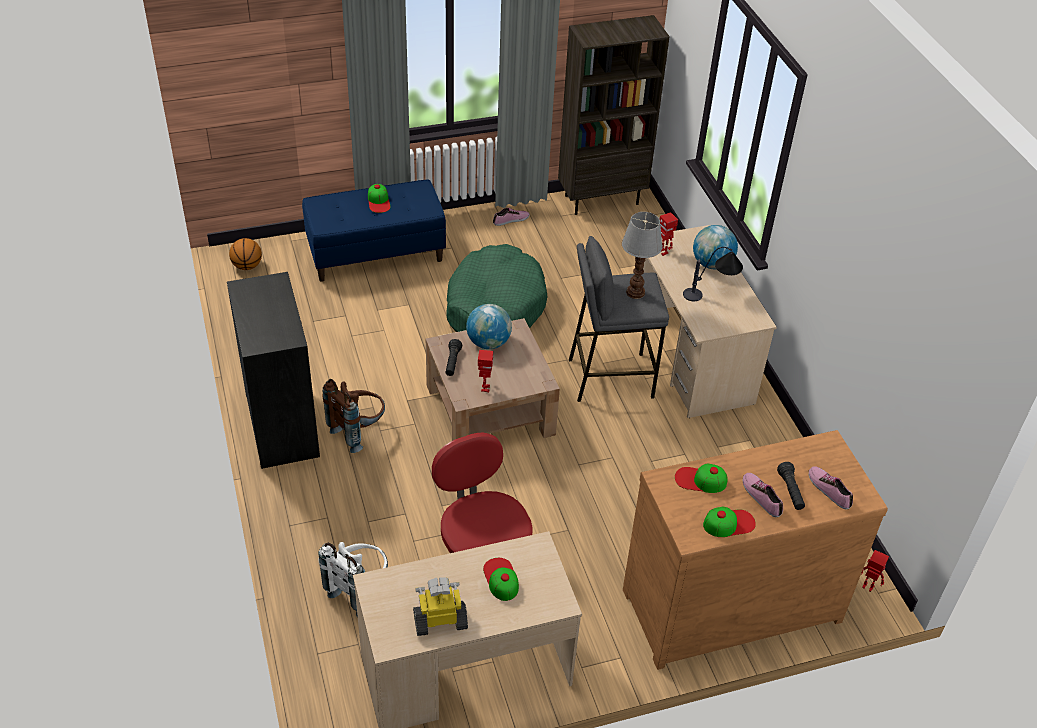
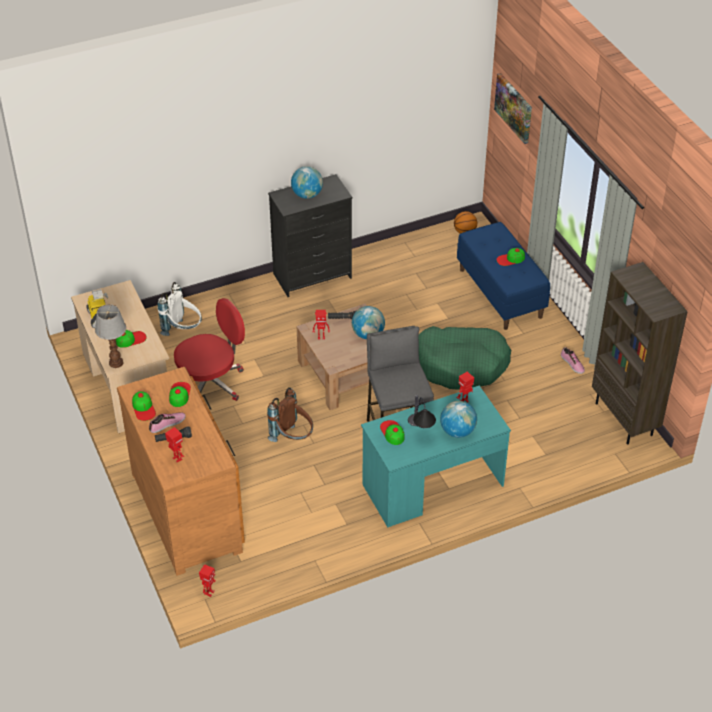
camera: 85 degrees right, 0 degrees up
(248, 56) = (514, 107): none -> picture
(265, 315) = (307, 195): none -> globe
(358, 431) = (314, 311): brown backpack -> brown backpack (293, 438)
(635, 292) = (402, 382): table lamp -> table lamp (116, 362)
(690, 357) = (432, 485): beige desk -> turquoise desk
(712, 316) = (392, 432): none -> cap
(829, 489) = (177, 459): shoe -> toy robot

